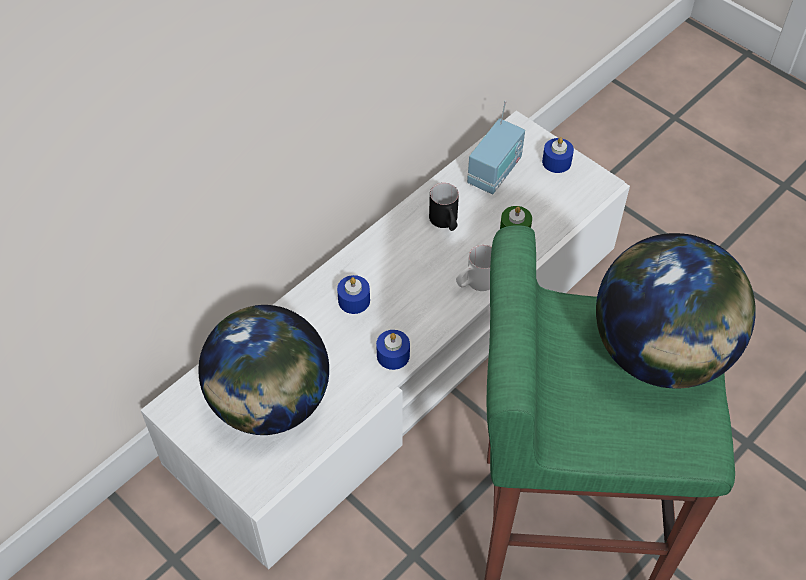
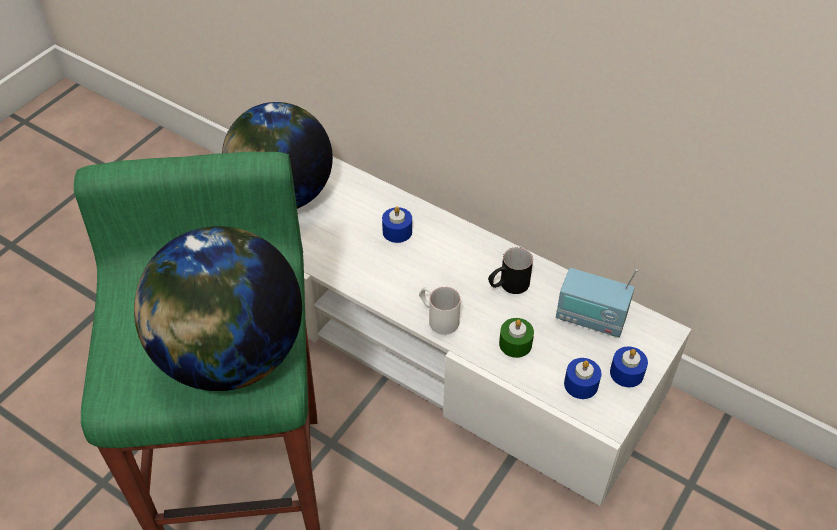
camera: 80 degrees right, 5 degrees down
(393, 355) = (342, 267): blue candle -> blue candle (581, 384)

